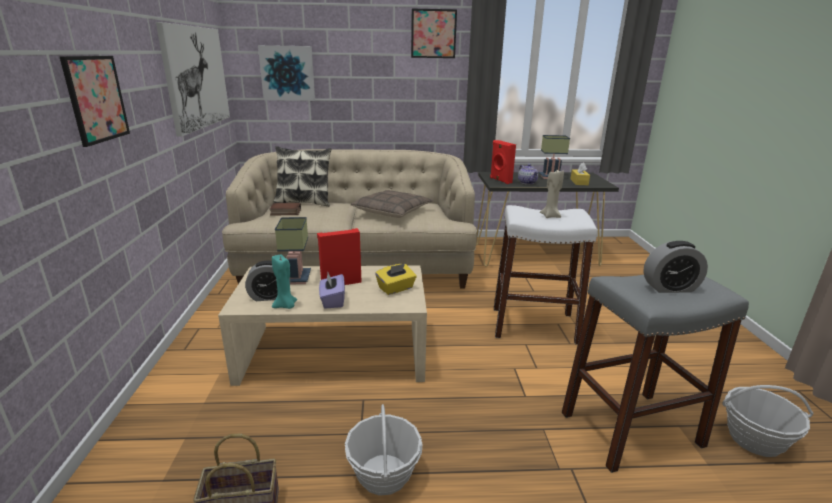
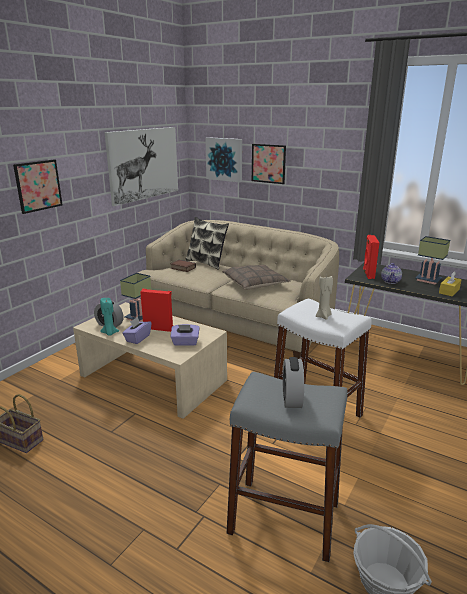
camera: 35 degrees right, 0 degrees up
(384, 474) = (96, 459): basket -> none
(396, 288) = (185, 342): yellow tissue box -> purple tissue box
(433, 33) = (338, 131): picture -> picture (268, 163)
(670, 288) = (291, 399): alarm clock -> alarm clock turned 60 degrees clockwise

